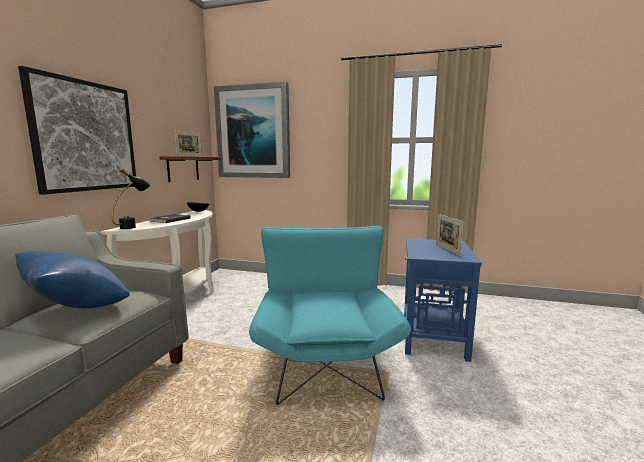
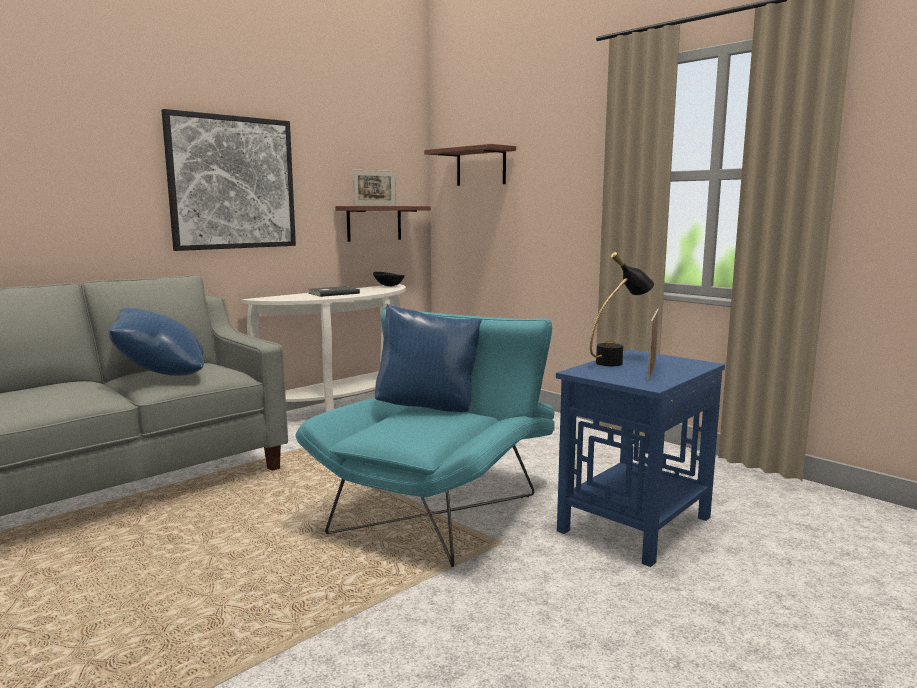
camera: 30 degrees right, 0 degrees up
(134, 226) = (280, 297): black table lamp -> black table lamp (617, 361)
(253, 132) = (481, 167): picture -> shelf
(313, 293) = (429, 408): none -> blue pillow

